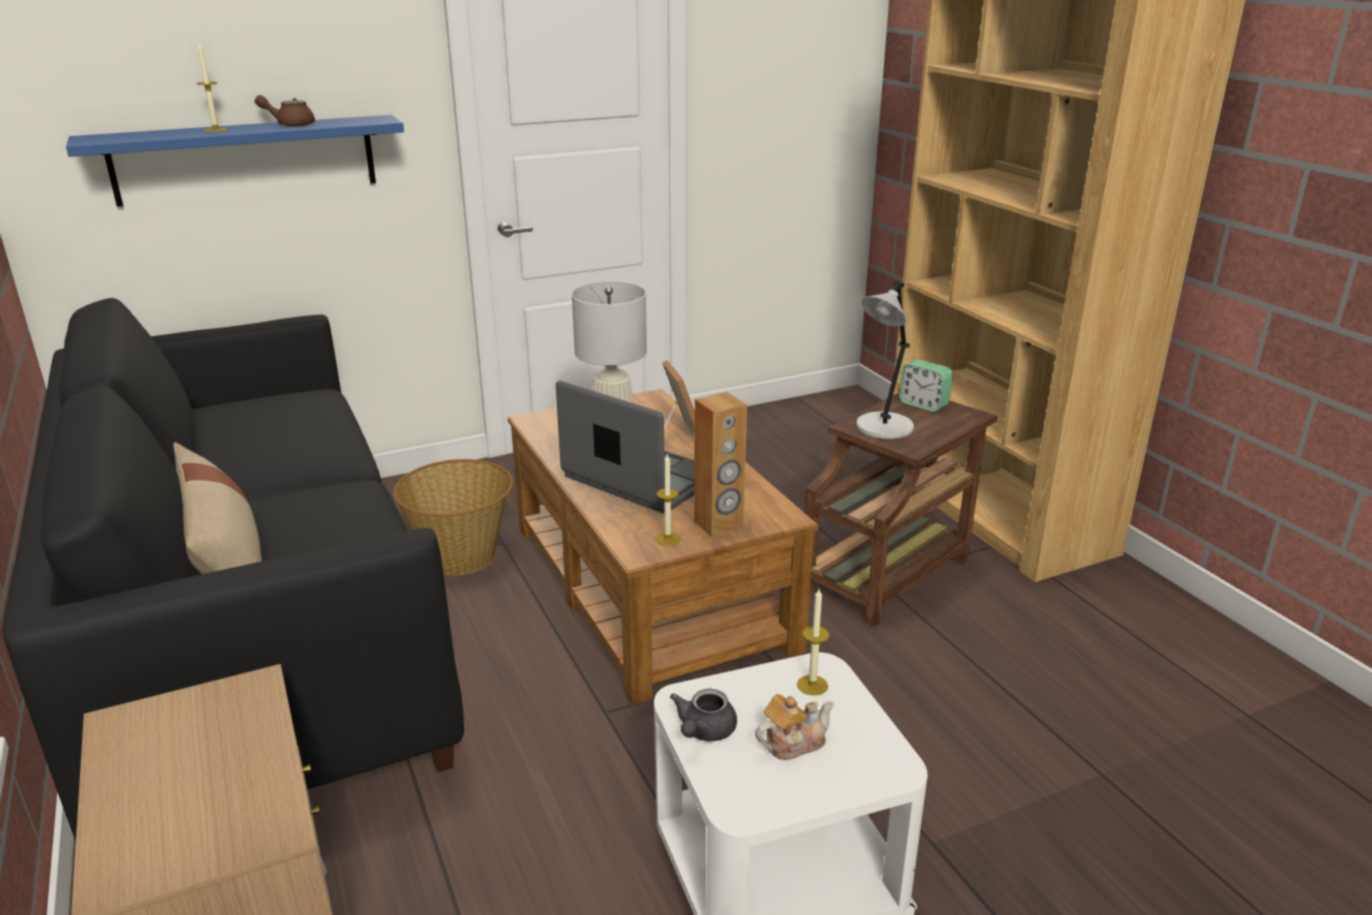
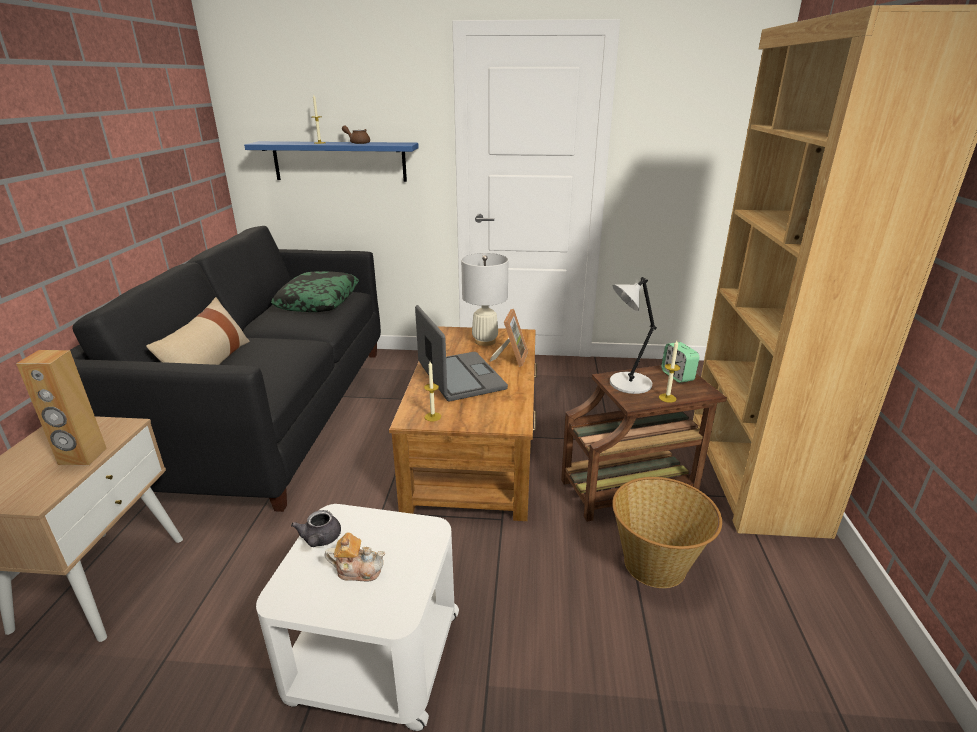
camera: 30 degrees right, 0 degrees up
(273, 418) = (318, 301): none -> pillow
(461, 556) = (396, 400): basket -> basket (656, 564)
(703, 731) = (320, 540): grey teapot -> grey teapot turned 60 degrees counterclockwise
(719, 524) = (471, 417): brown speaker -> brown speaker (82, 456)
(812, 685) = (413, 538): candle -> candle (667, 398)

